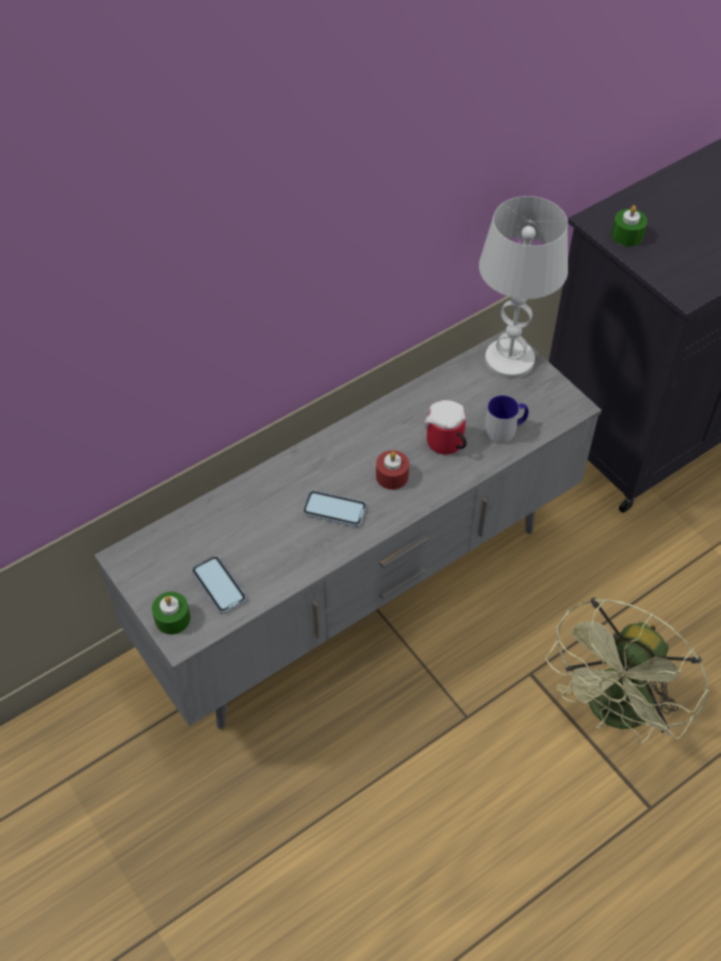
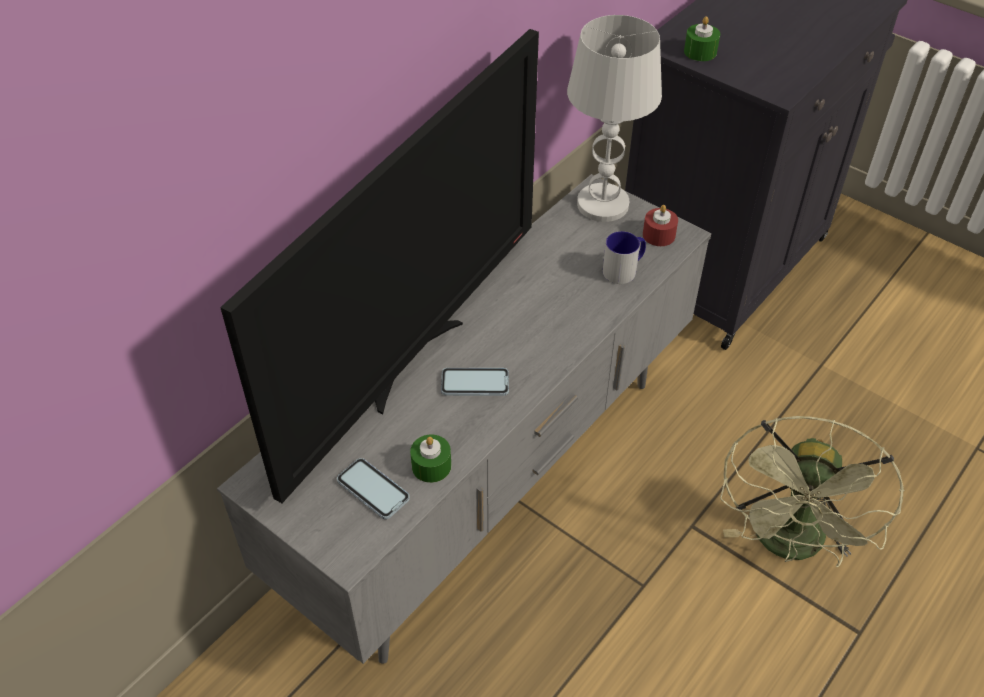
camera: 15 degrees left, 5 degrees down
(172, 619) = (331, 538): green candle -> green candle (431, 466)
(286, 476) = (411, 360): none -> television
(392, 476) = (524, 337): red candle -> red candle (659, 235)
(446, 445) = (570, 296): mug -> none

